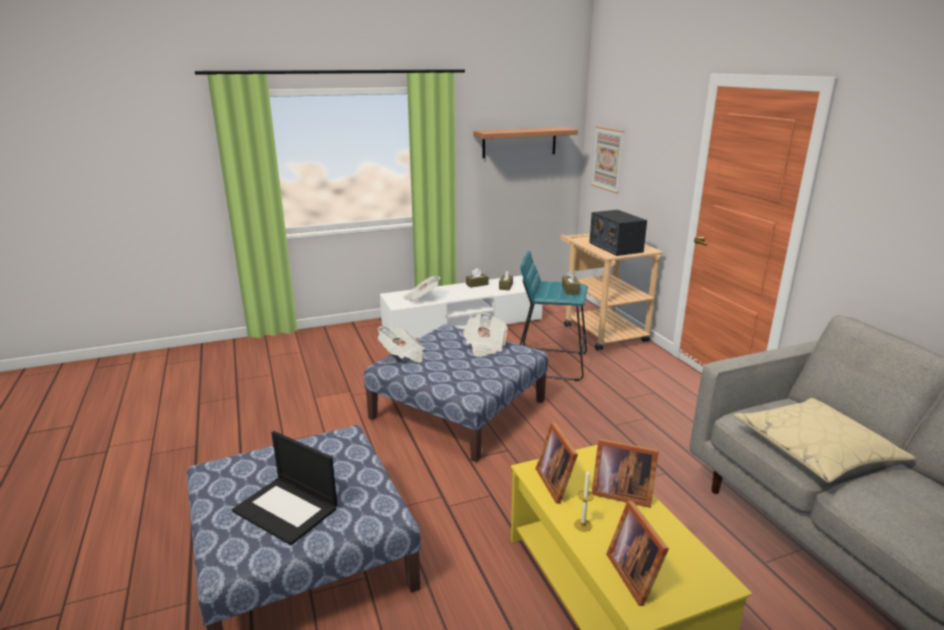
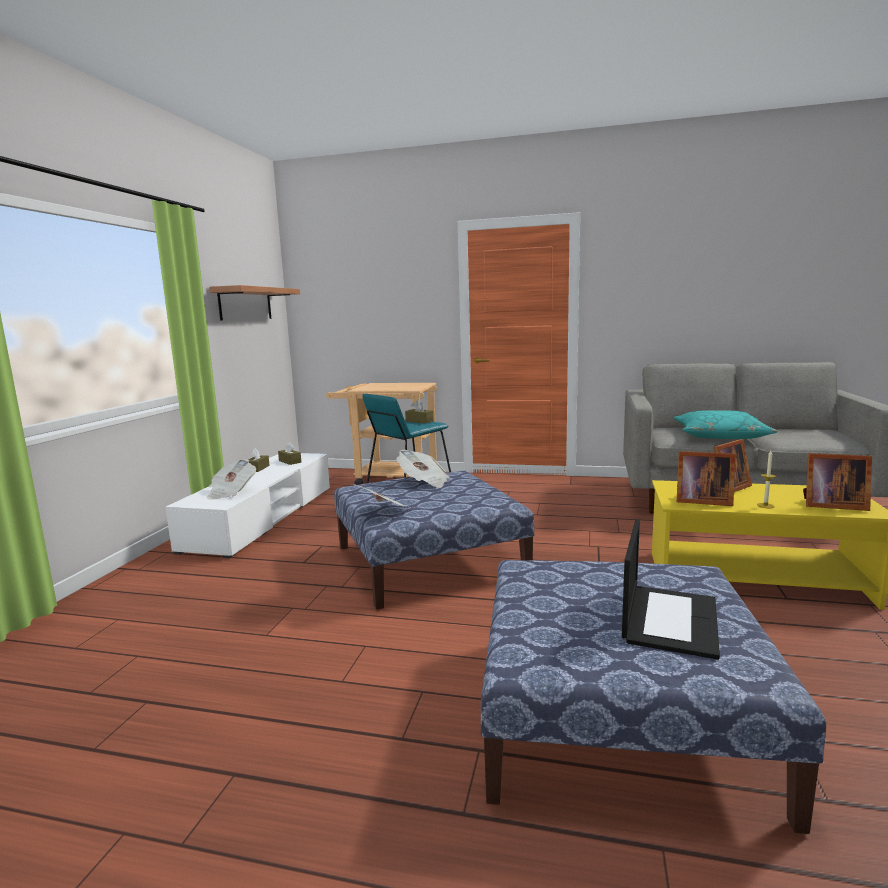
camera: 55 degrees left, 10 degrees down
(287, 509) = (669, 619): laptop -> laptop turned 45 degrees counterclockwise
(608, 159) = (332, 317): picture -> none
(615, 247) = (401, 386): radio -> none
(815, 450) = (720, 436): beige pillow -> turquoise pillow

